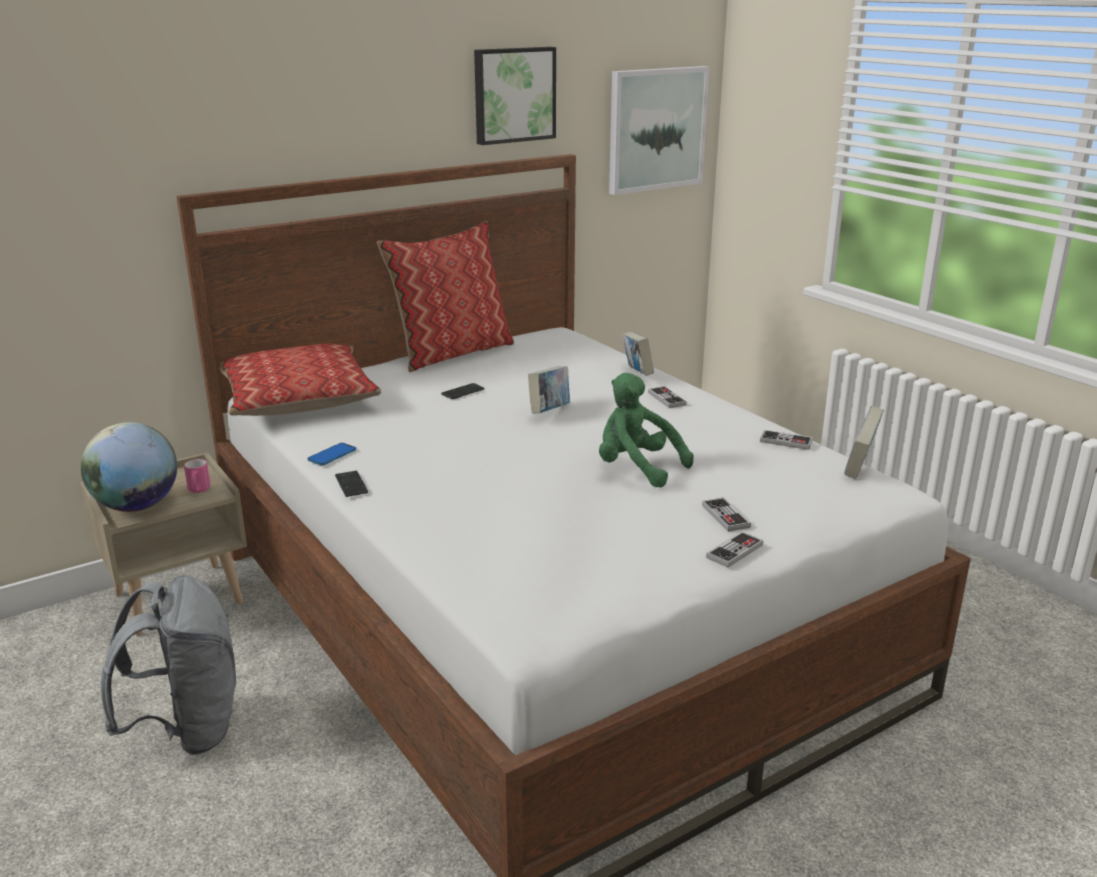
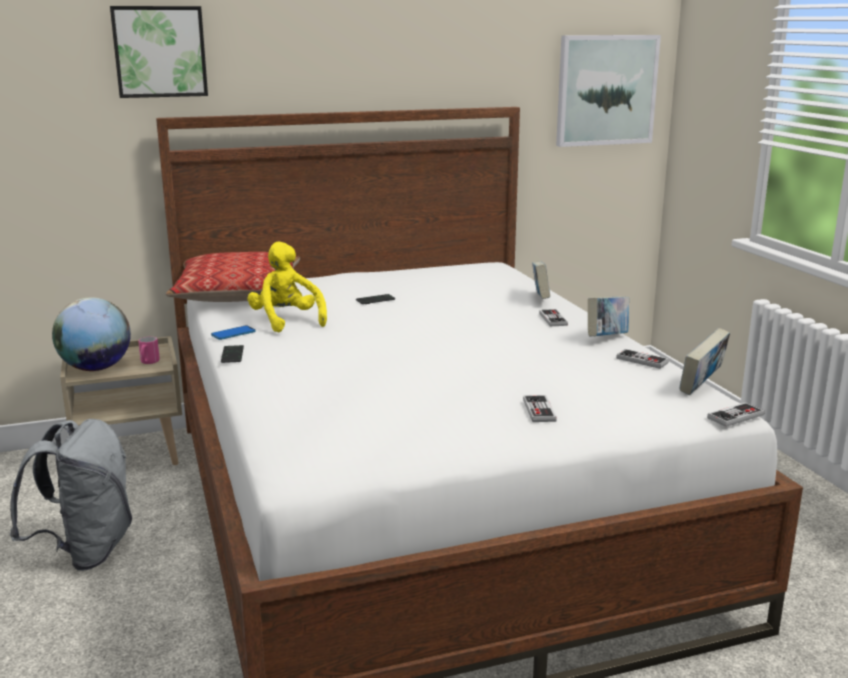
camera: 15 degrees right, 5 degrees down
(382, 431) = (286, 321): none -> yellow plush toy
(451, 352) = (388, 272): pillow -> none
(513, 95) = (463, 51): picture -> picture (159, 51)
(549, 411) = (439, 319): book -> book (607, 338)
(636, 468) = (485, 367): green plush toy -> none
(734, 551) = (526, 437): game controller -> game controller (735, 416)

